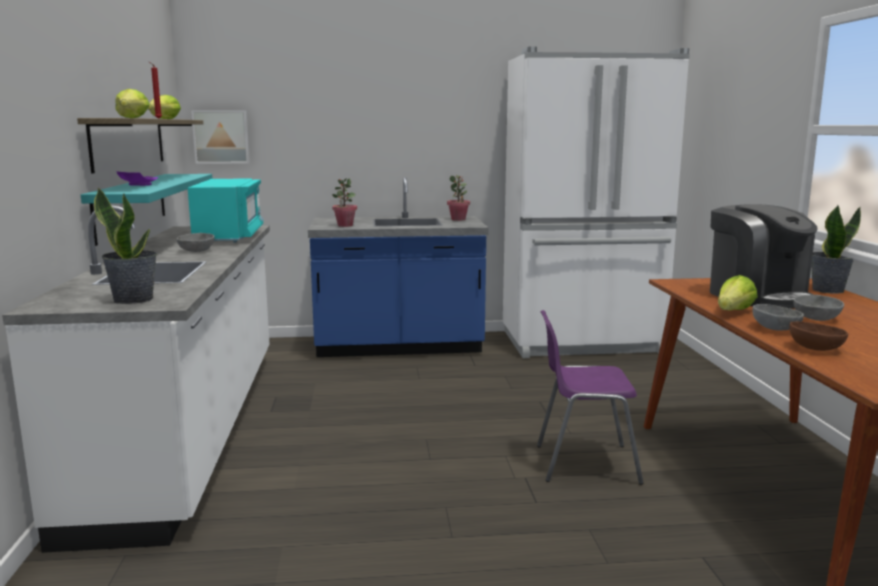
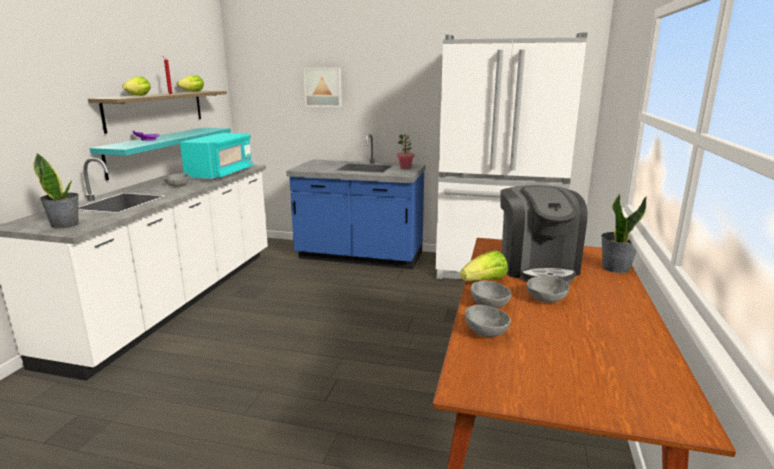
camera: 20 degrees right, 5 degrees up
(221, 137) = (253, 100): picture -> picture (323, 87)
(345, 225) = (317, 168): potted plant -> none
(583, 463) = (390, 376): purple chair -> none
(815, 348) = (487, 332): brown bowl -> grey bowl

